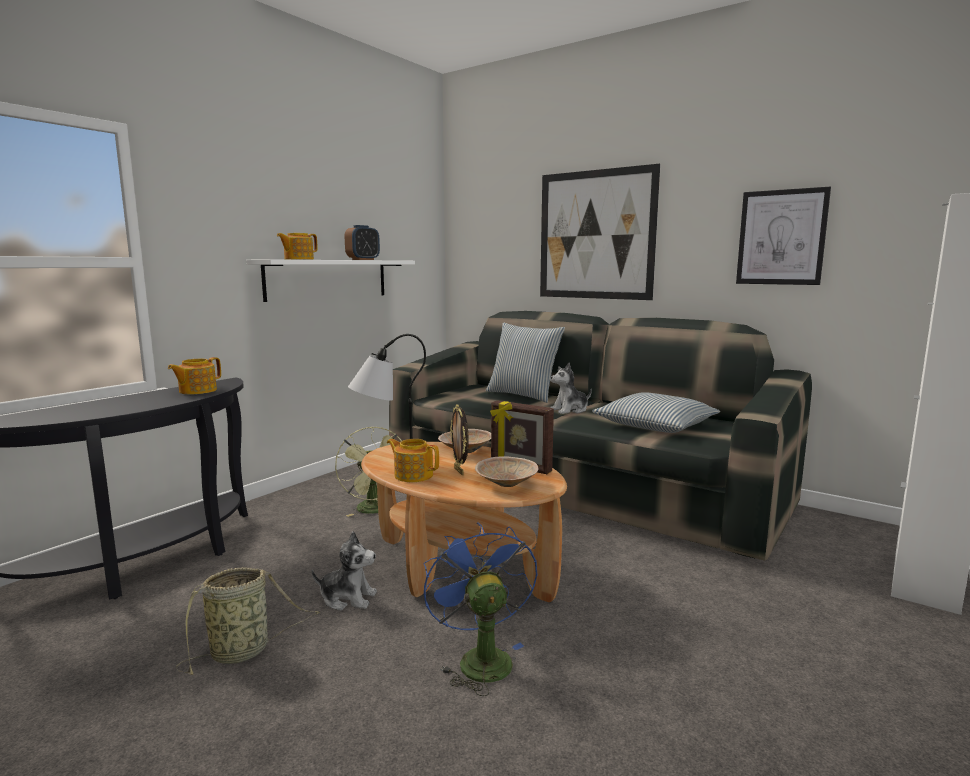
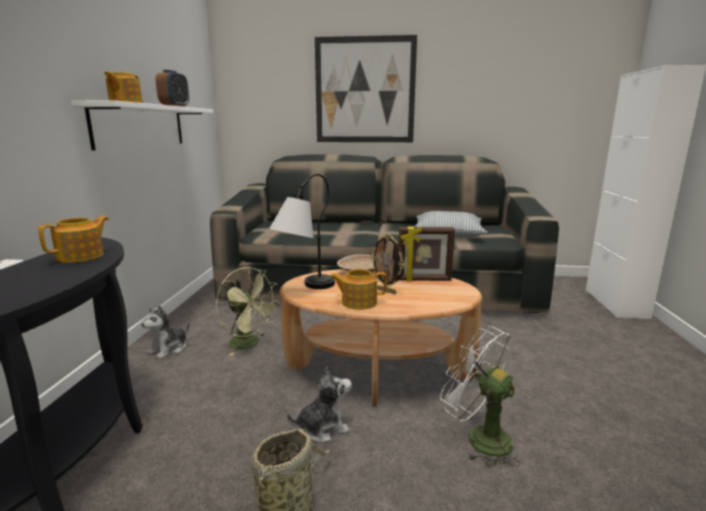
camera: 30 degrees left, 5 degrees up
(197, 391) = (82, 256): teapot -> teapot turned 150 degrees counterclockwise
(480, 658) = (479, 437): blue fan -> white fan
(506, 485) = (439, 294): beige bowl -> none
(523, 395) = (321, 224): pillow -> none
(570, 410) = (377, 231): plush toy -> plush toy (169, 349)
(781, 237) = (504, 95): picture -> none

